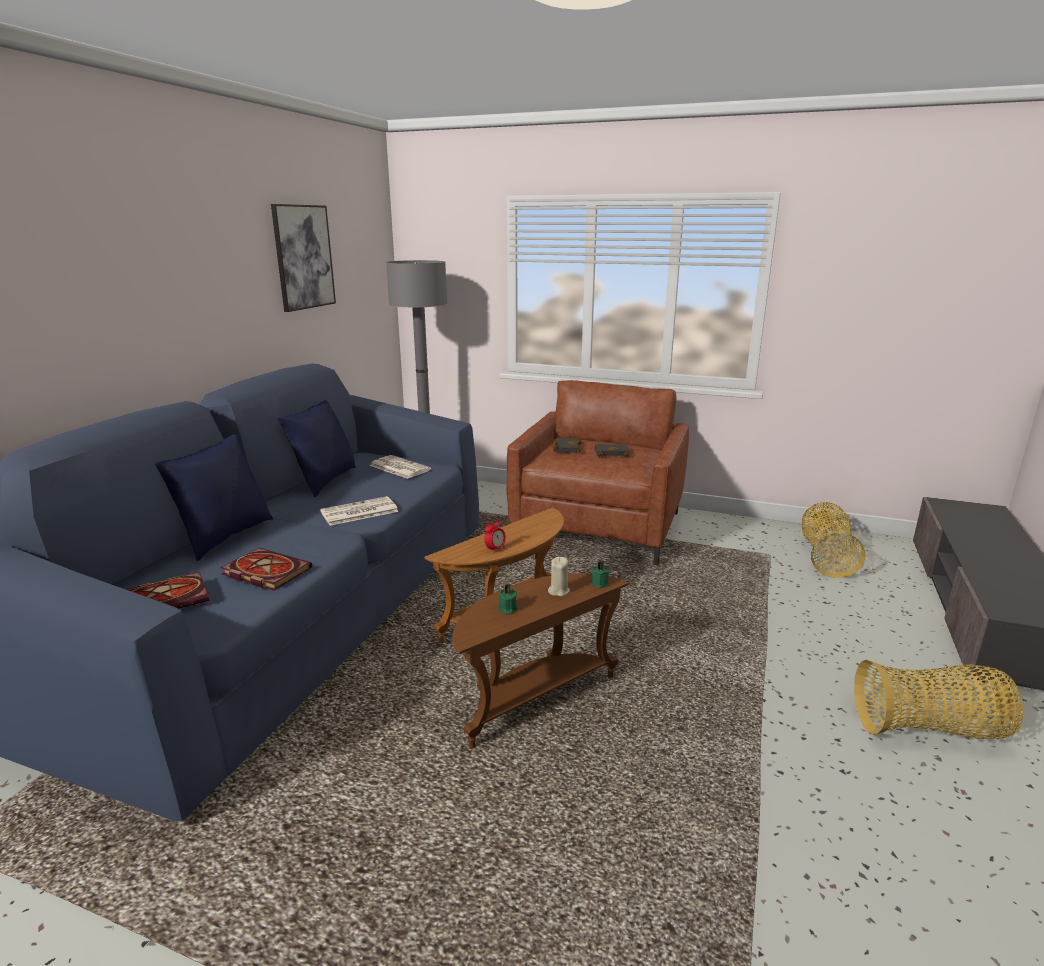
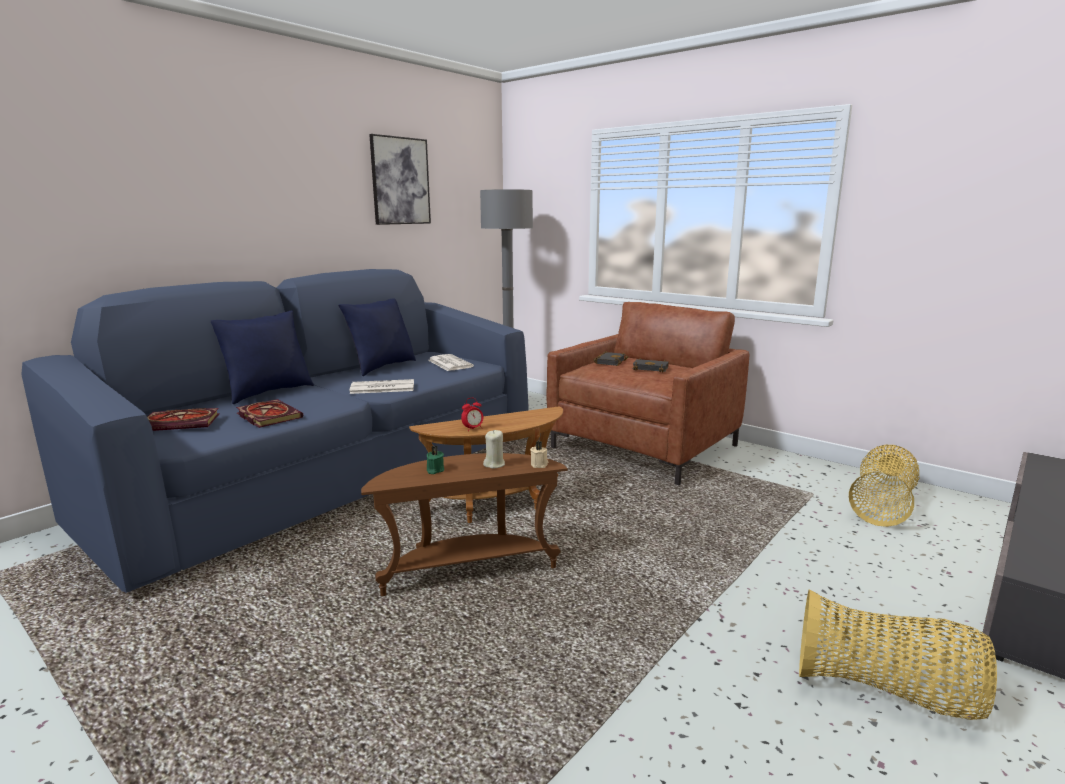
camera: 20 degrees right, 5 degrees down
(600, 583) = (540, 464): green candle -> beige candle

